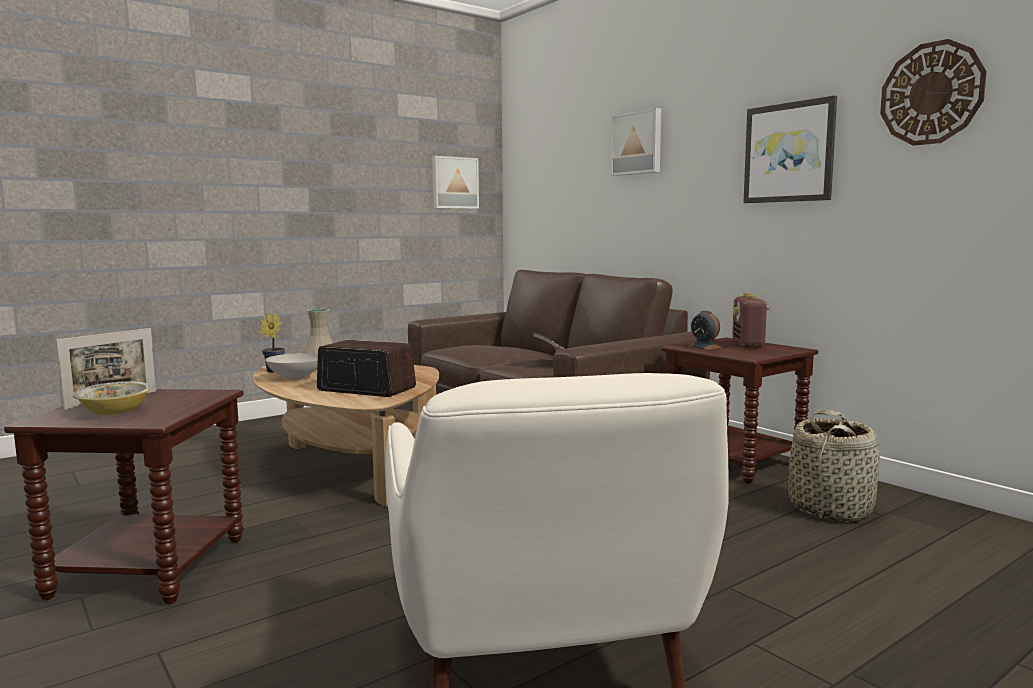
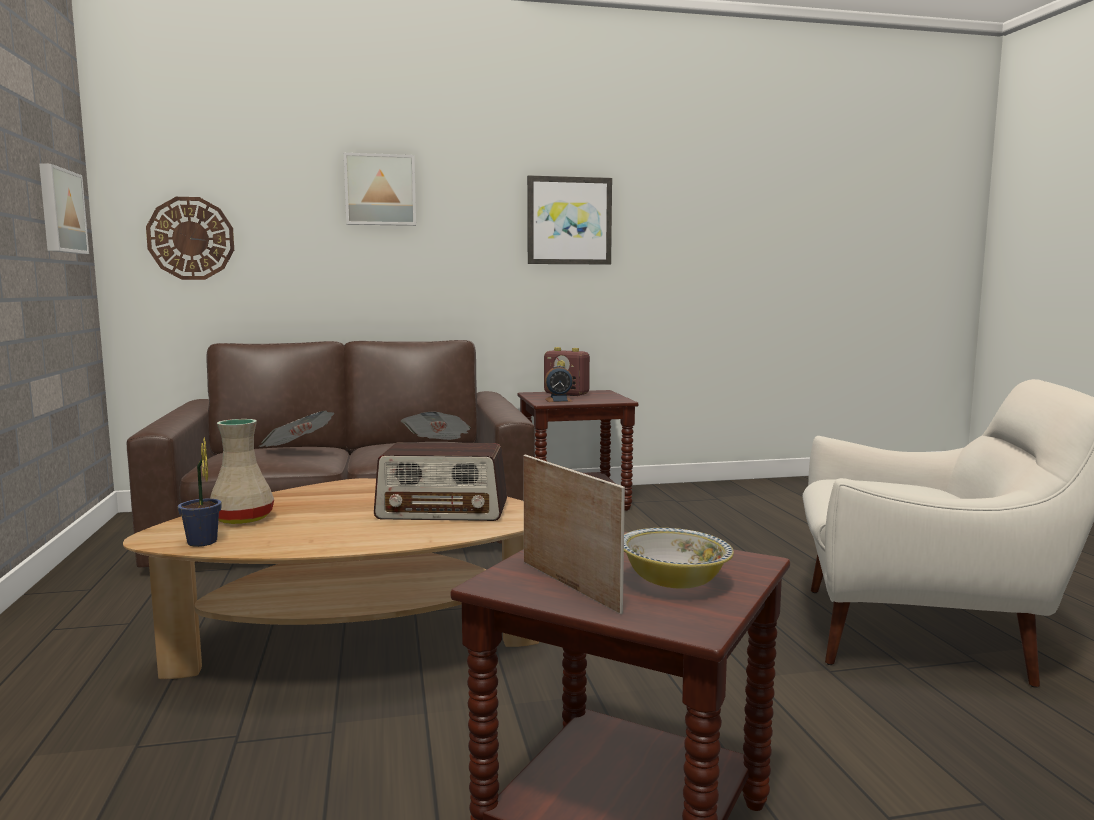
camera: 65 degrees left, 0 degrees up
(294, 378) = (293, 535): white bowl -> none
(366, 389) = (443, 511): radio -> radio turned 135 degrees counterclockwise
(493, 348) = (297, 449): none -> newspaper
(831, 508) = (697, 505): basket -> none
(931, 93) = (681, 189): wall clock -> wall clock (191, 238)

